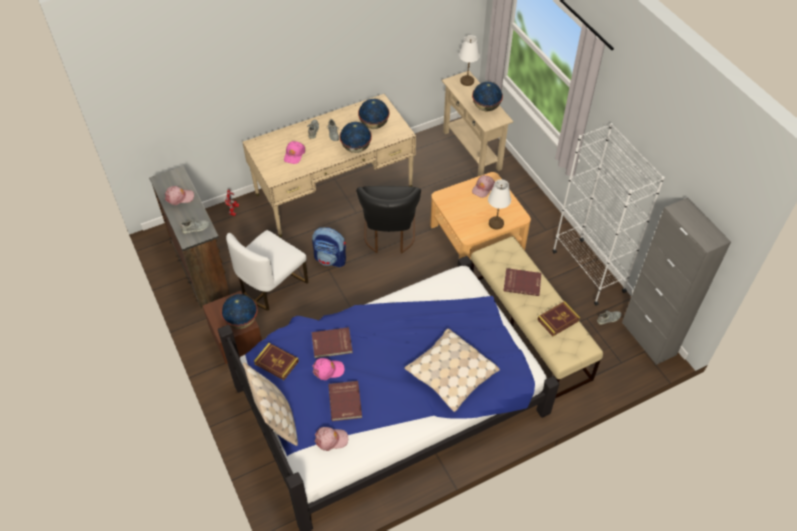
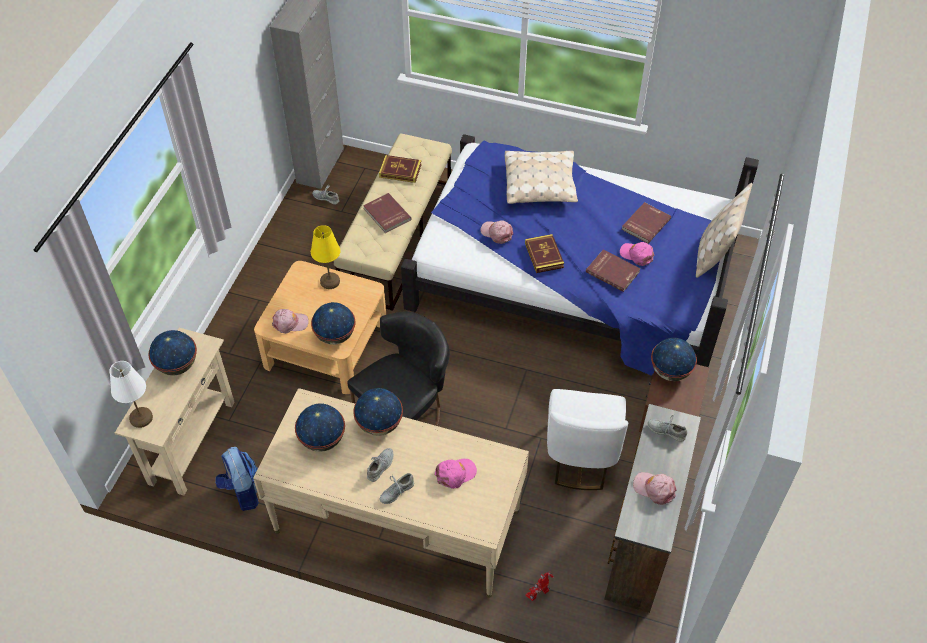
camera: 135 degrees left, 0 degrees up
(272, 286) = (580, 457): white chair -> white chair turned 105 degrees clockwise
(276, 362) = (676, 293): book -> book (544, 255)
(331, 259) = (491, 437): backpack -> backpack (243, 491)
(331, 439) = (682, 209): pink cap -> pink cap (497, 233)
(452, 200) = (335, 336): none -> globe
(495, 223) = (330, 282): white table lamp -> yellow table lamp
(588, 271) = (282, 240): white bookcase -> none

